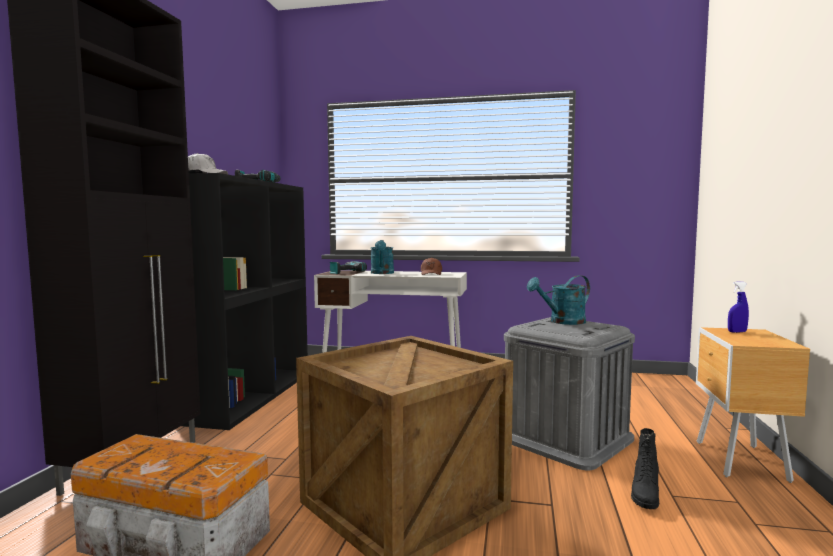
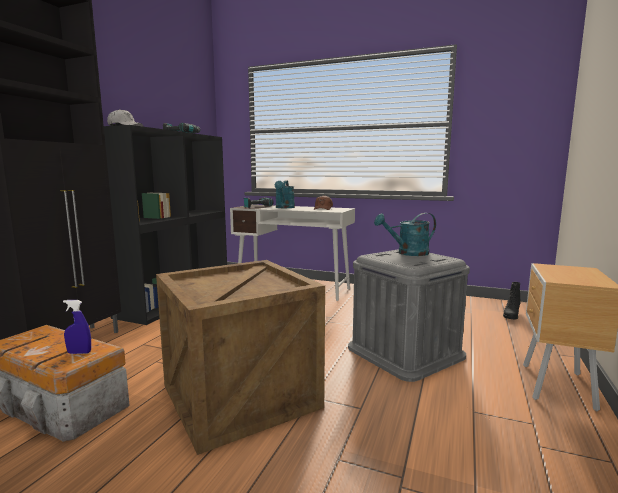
camera: 10 degrees right, 5 degrees up
(644, 495) = (447, 408): black boot -> black boot (511, 315)
(737, 332) = (564, 269): blue spray bottle -> blue spray bottle (79, 352)

